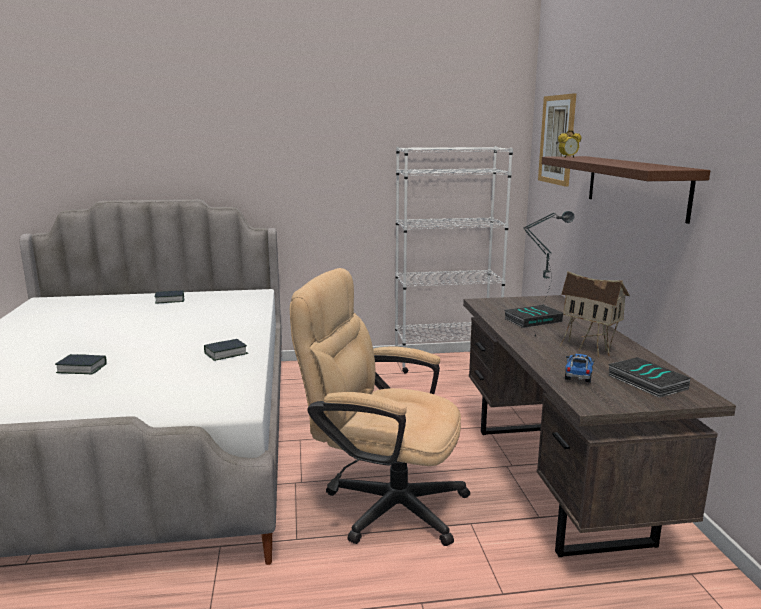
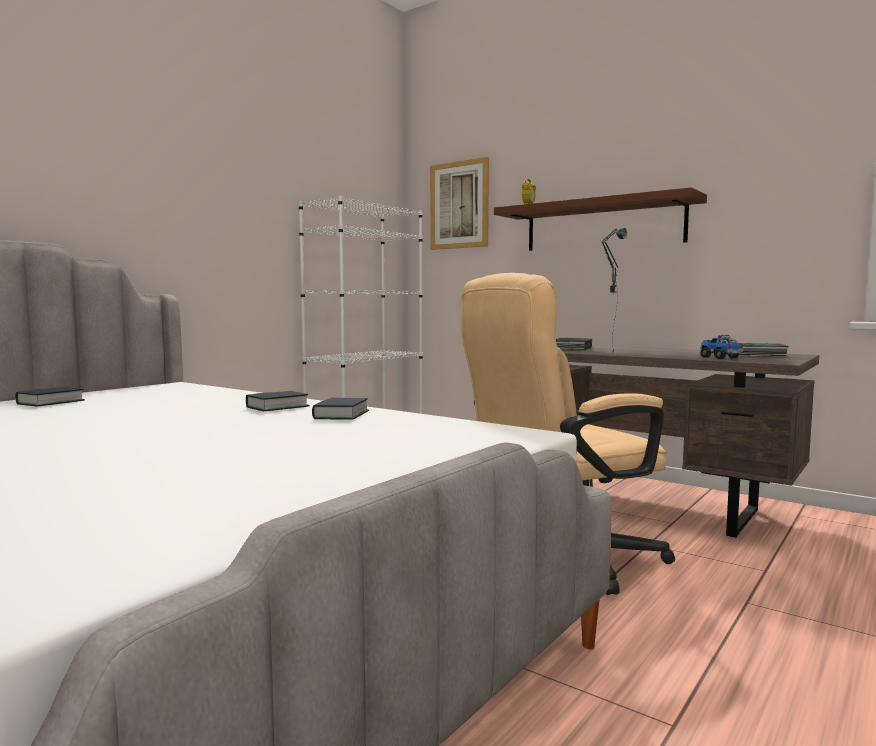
camera: 45 degrees left, 10 degrees down
(82, 368) = (176, 458): book -> book (277, 407)
(589, 349) = (664, 351): toy house -> none

